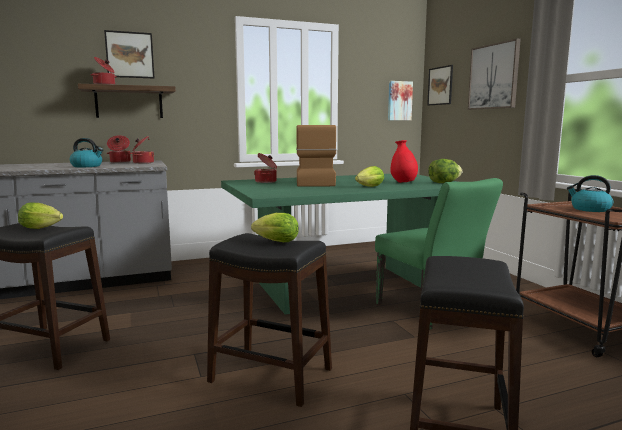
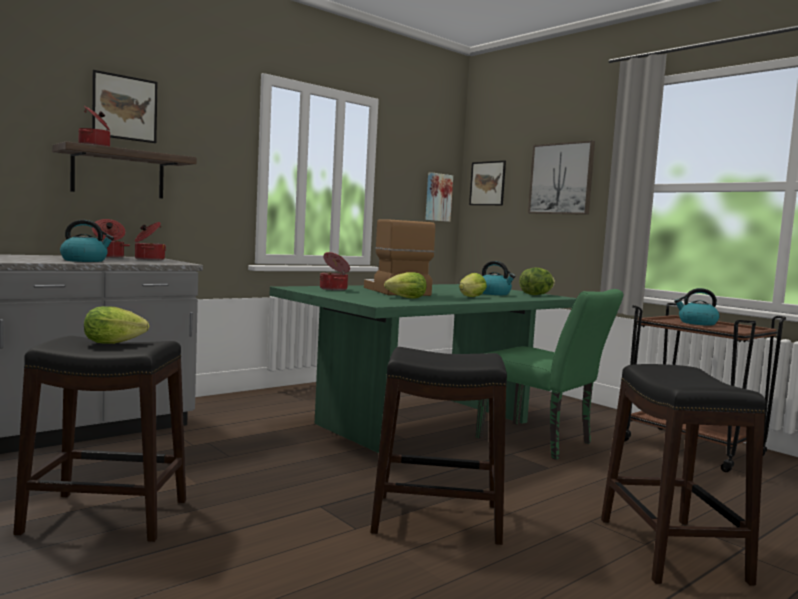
camera: 20 degrees left, 5 degrees down
(274, 241) = (452, 354): lettuce -> lettuce (404, 298)
(403, 182) = (494, 294): red vase -> kettle

